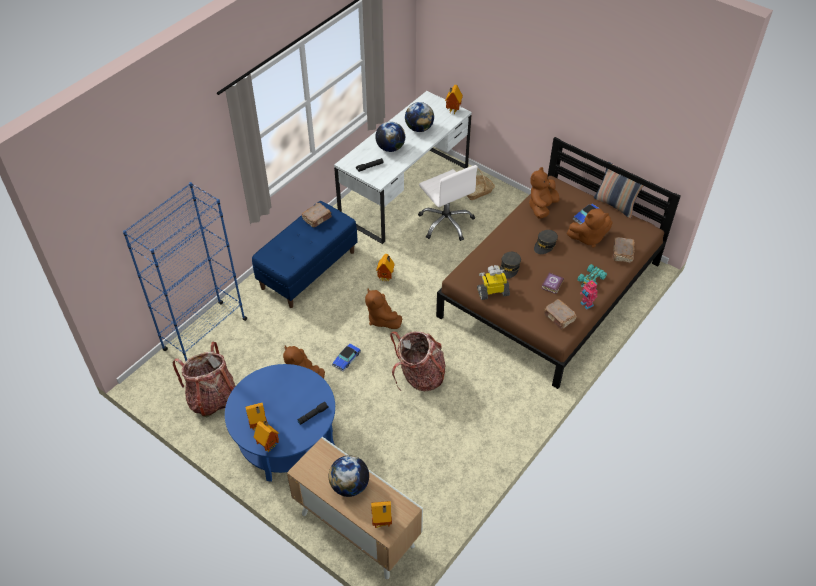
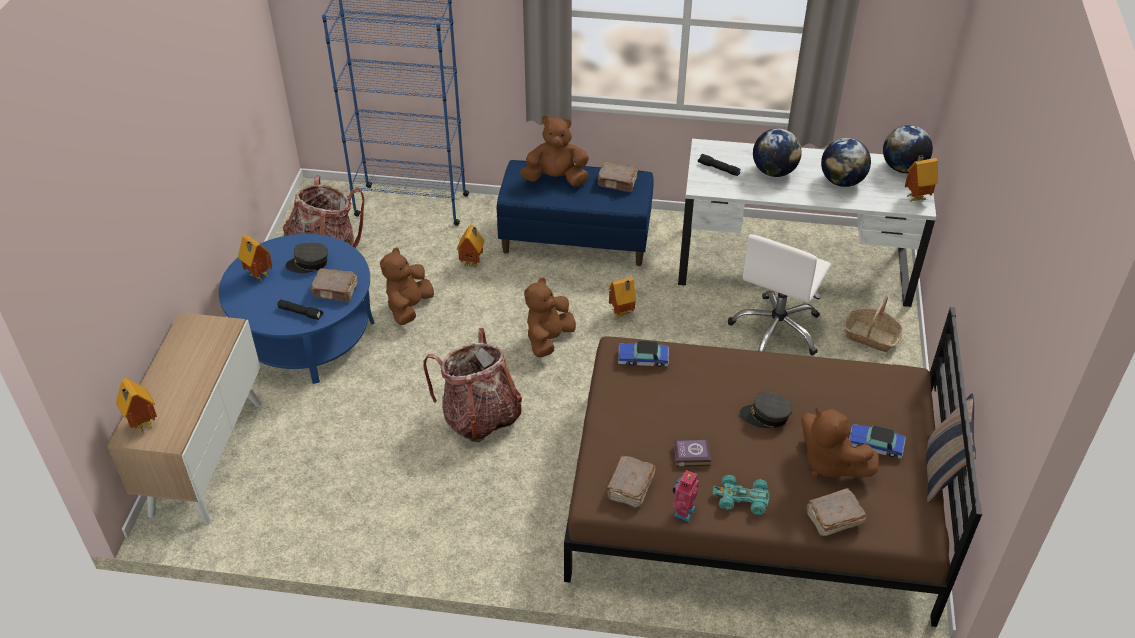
camera: 60 degrees right, 5 degrees down
(269, 445) = (236, 296): toy house -> toy house (473, 263)
(306, 389) = (336, 291): none -> brown book
(346, 359) = (459, 335): toy car -> toy car (643, 358)
(350, 486) = (185, 373): globe -> globe (902, 168)
(493, 292) = (621, 394): toy robot -> none
(509, 268) = (683, 394): grey cap -> grey cap (308, 263)
(541, 207) = (843, 383): brown plush toy -> brown plush toy (556, 179)

